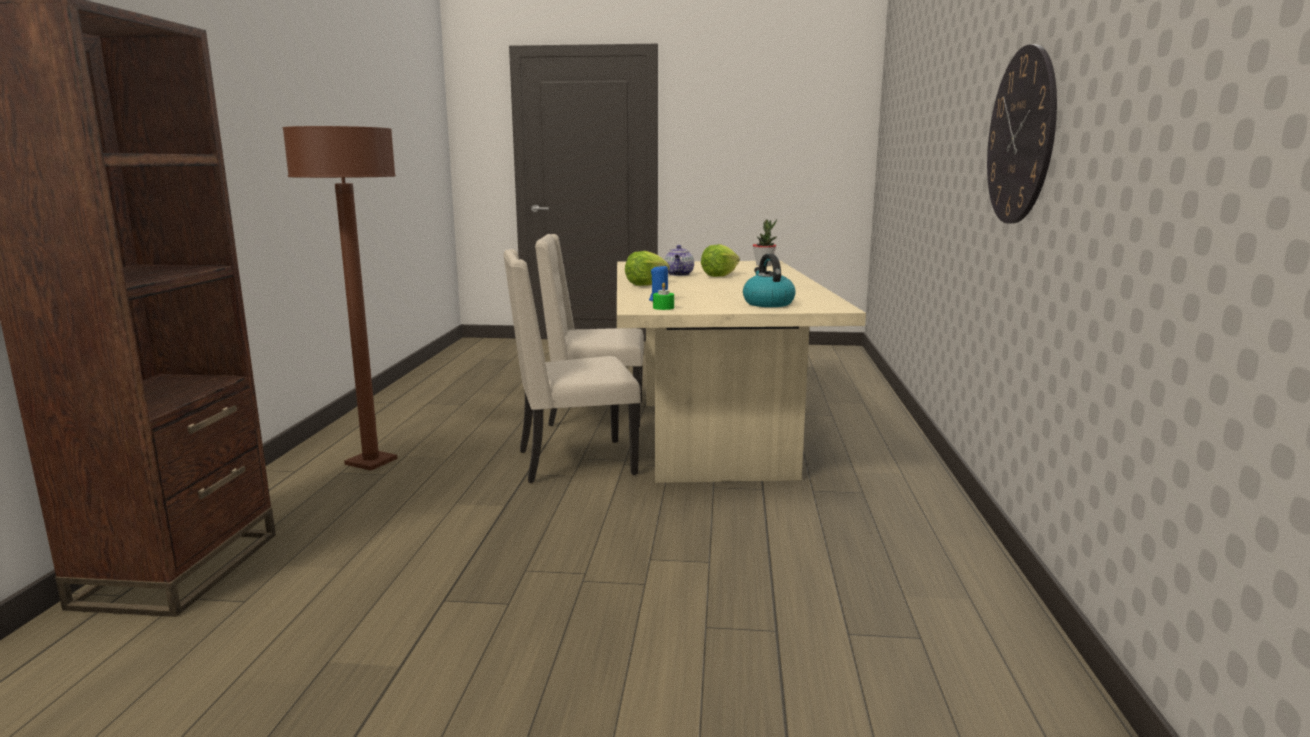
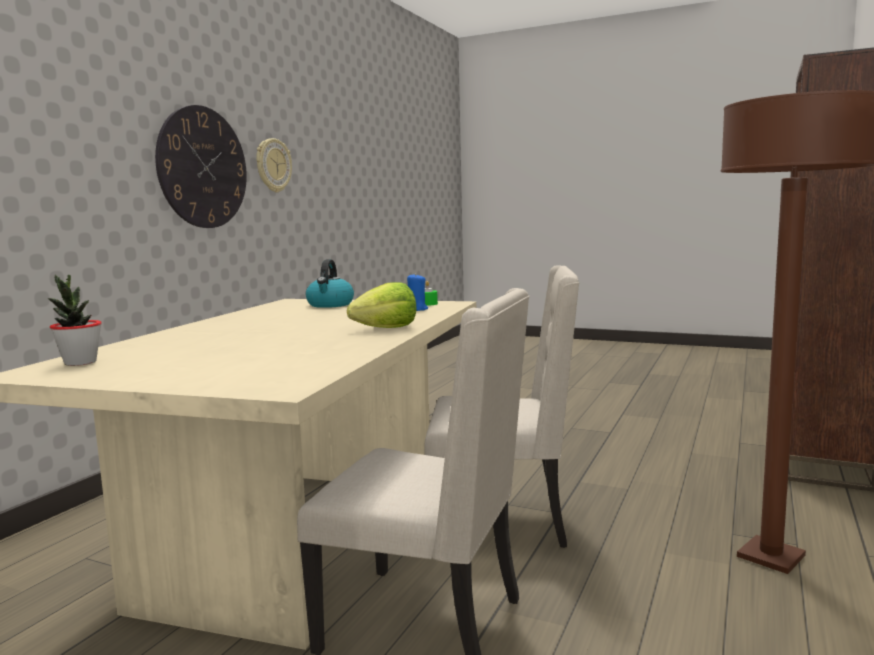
camera: 160 degrees left, 5 degrees down
(679, 274) = (296, 344): teapot -> none
(719, 275) = (247, 340): lettuce -> none
(1092, 117) = (273, 165): none -> wall clock

